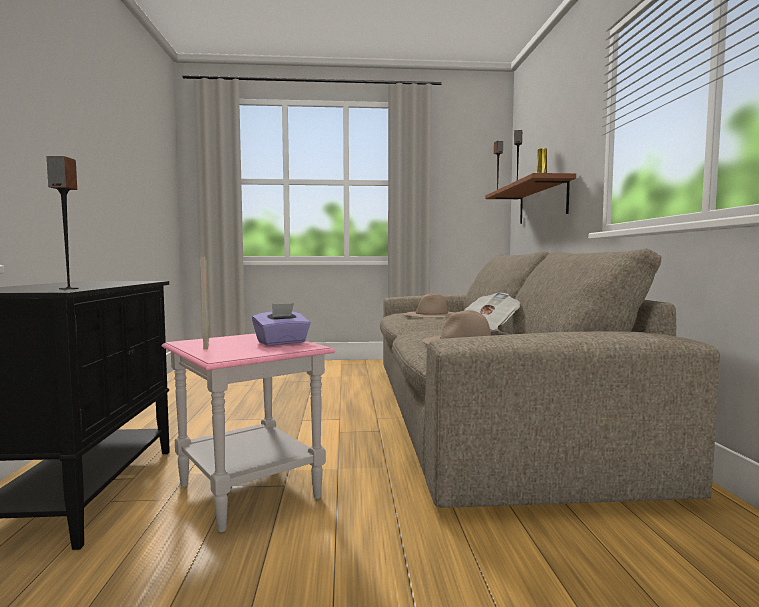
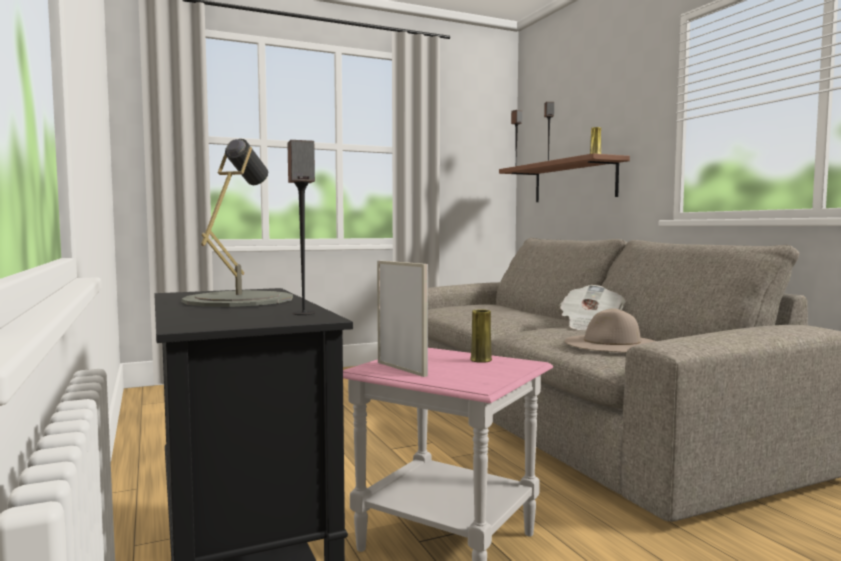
camera: 20 degrees left, 0 degrees up
(92, 283) = (238, 299): none -> grey table lamp
(282, 342) = (481, 360): purple tissue box -> yellow vase
(431, 314) = (485, 309): beige hat -> none

